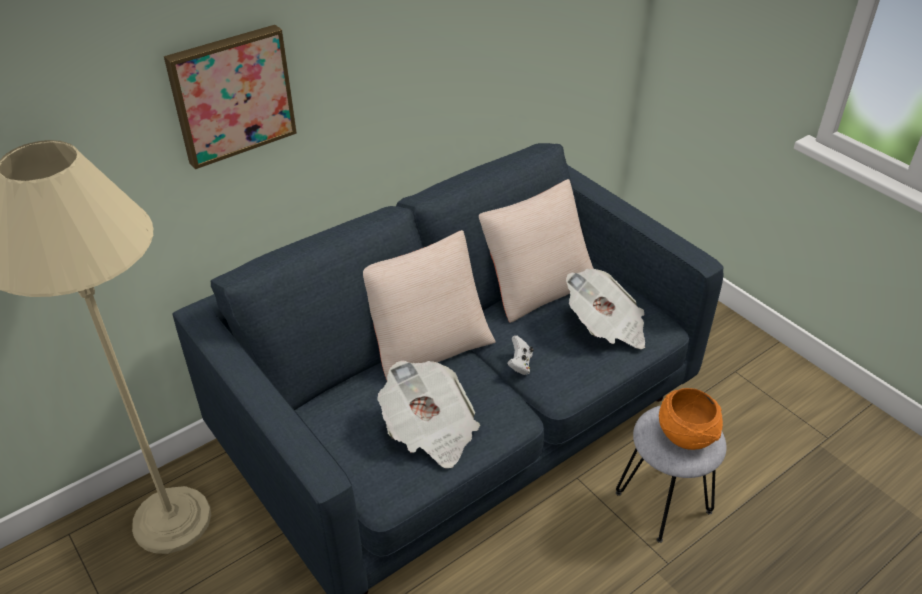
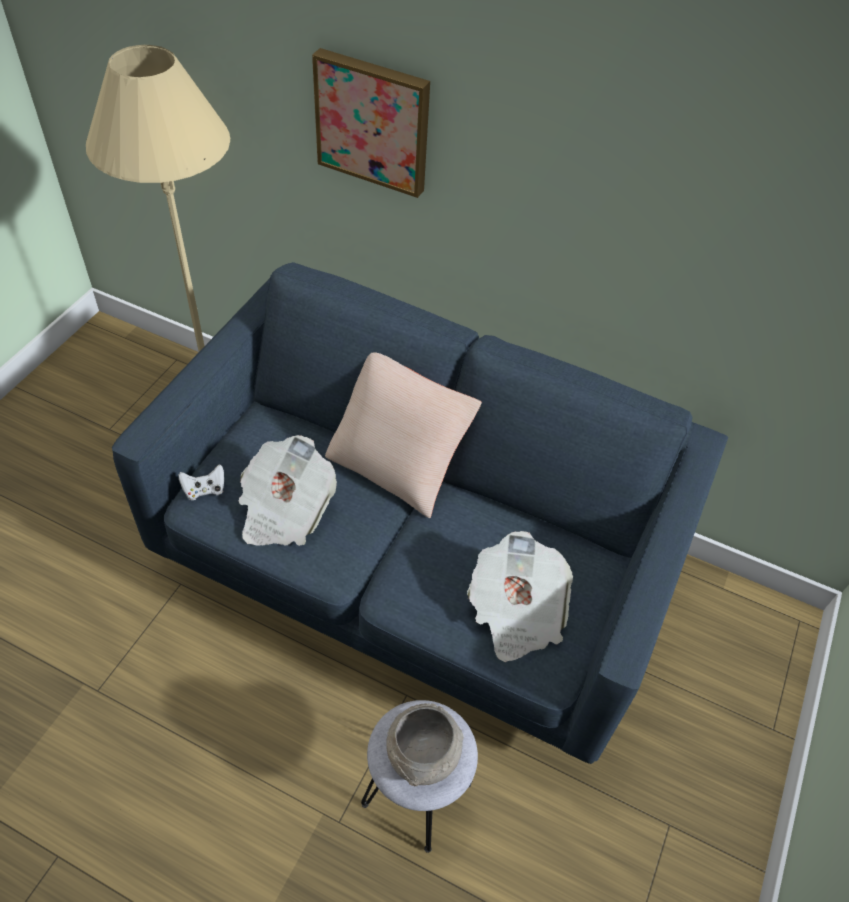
camera: 60 degrees right, 10 degrees up
(520, 364) = (410, 551): white game controller -> white game controller (204, 490)
(537, 285) = (542, 524): beige pillow -> none
(686, 434) = (423, 754): orange bowl -> grey bowl

